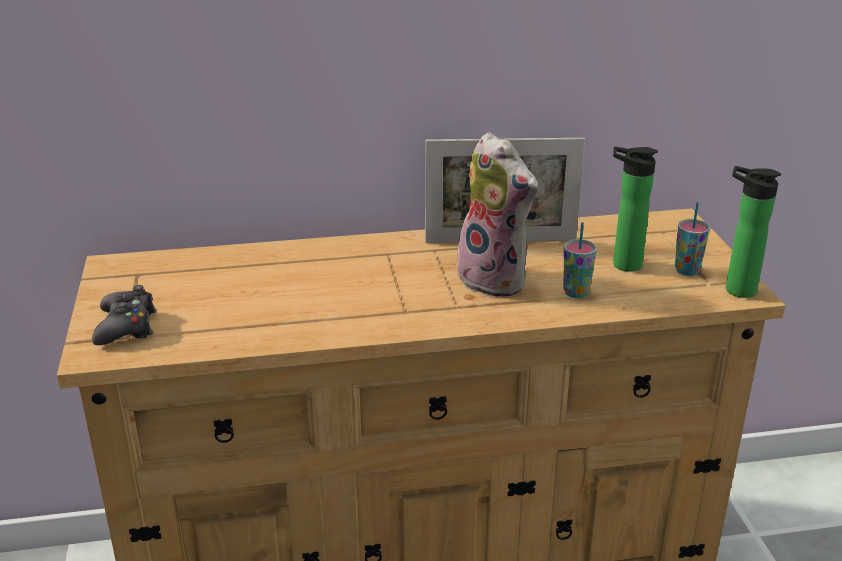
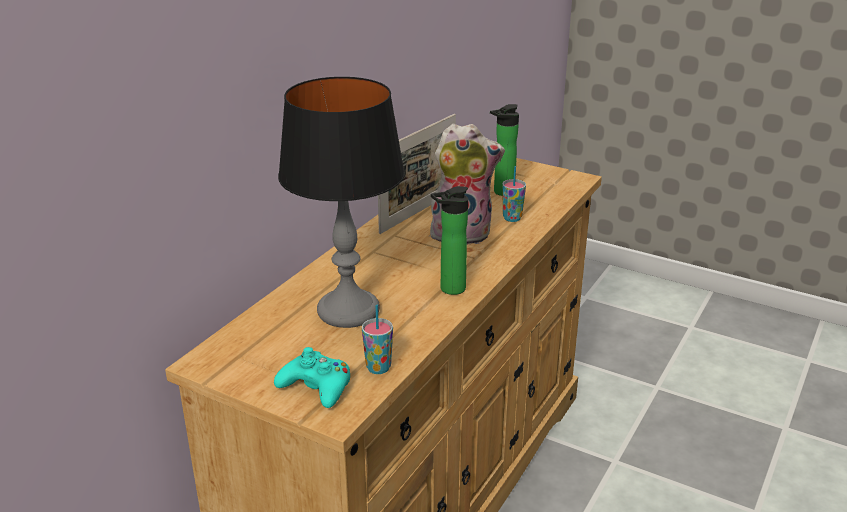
camera: 50 degrees left, 0 degrees up
(126, 326) = (316, 387): black game controller -> turquoise game controller
(265, 288) = (348, 311): none -> table lamp
(687, 271) = (534, 181): cup -> cup (378, 368)
(735, 289) = (571, 179): bottle -> bottle (449, 289)

